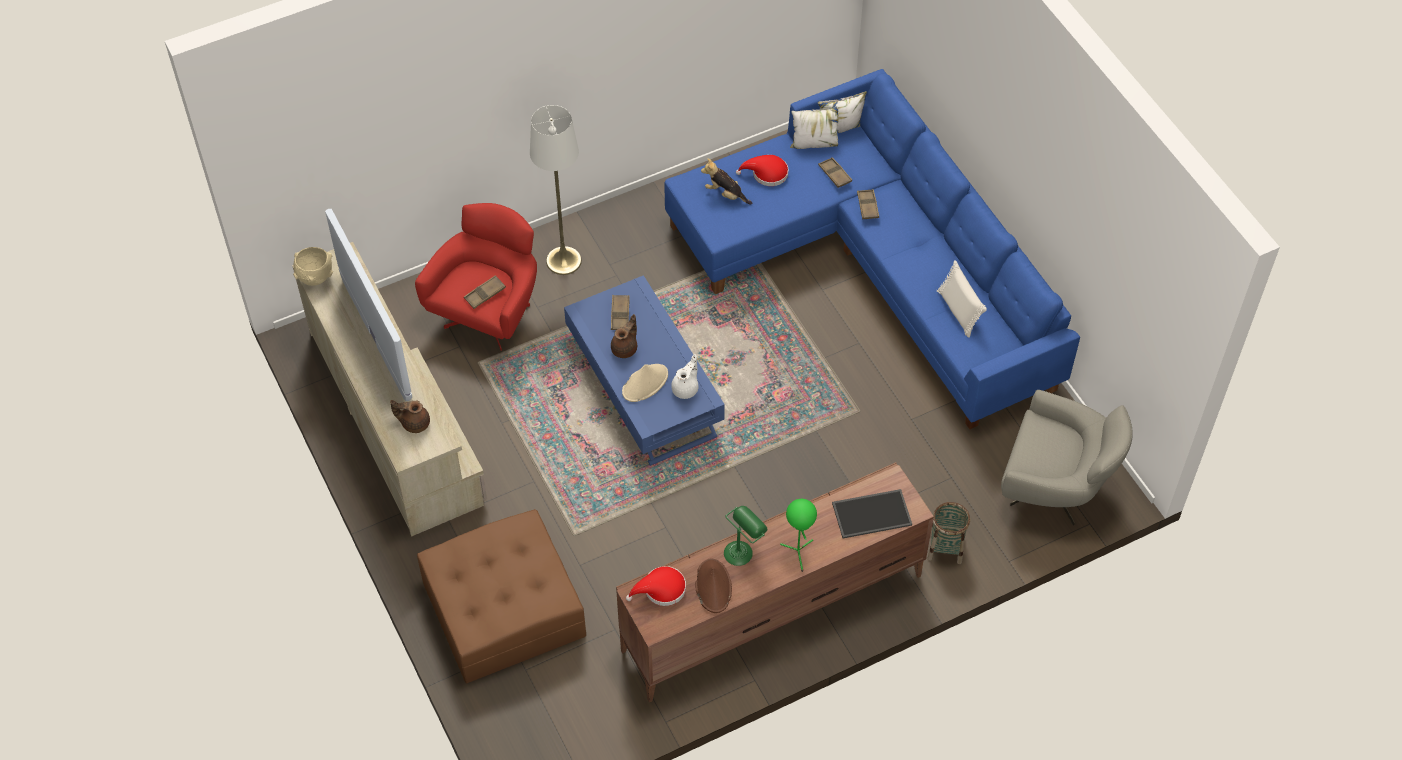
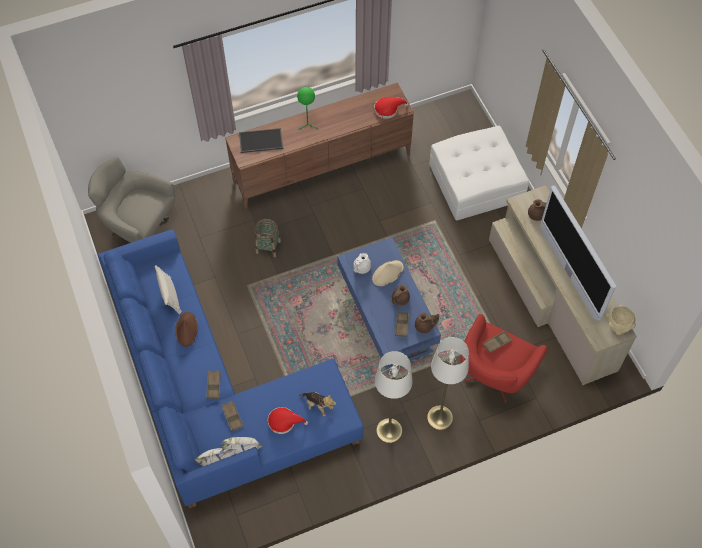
camera: 175 degrees left, 5 degrees up
(503, 607) = (476, 182): brown ottoman -> white ottoman
(587, 315) = (424, 326): none -> brown teapot
(631, 241) = (389, 430): none -> white floor lamp
(713, 586) = (358, 109): brown hat -> brown hat (187, 329)
(742, 549) = (339, 127): green table lamp -> none
(945, 548) = (214, 196): basket -> basket (268, 247)

